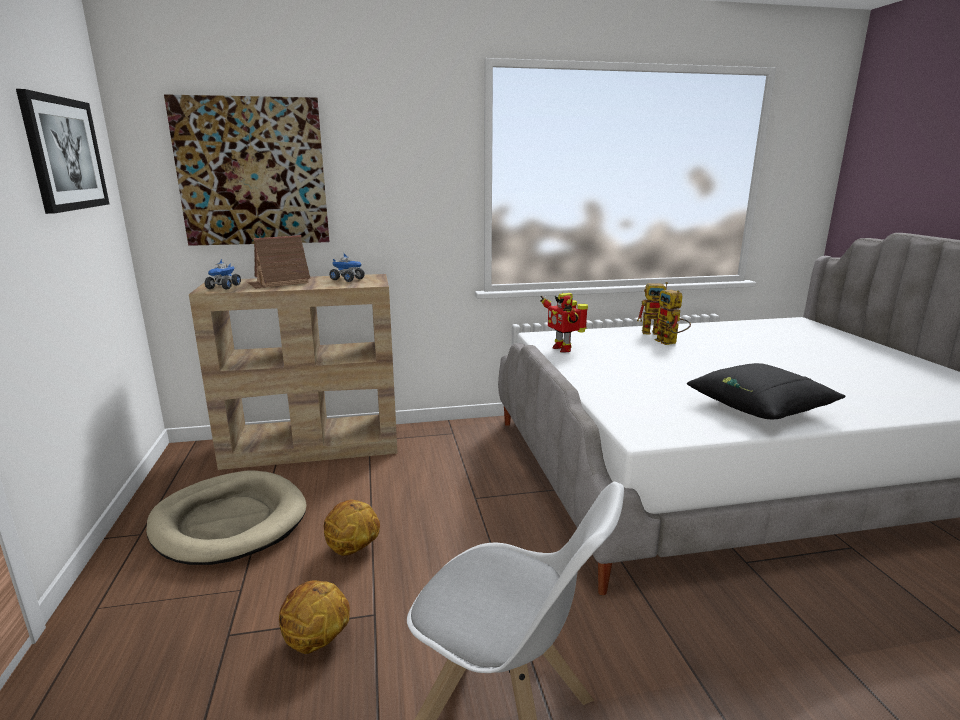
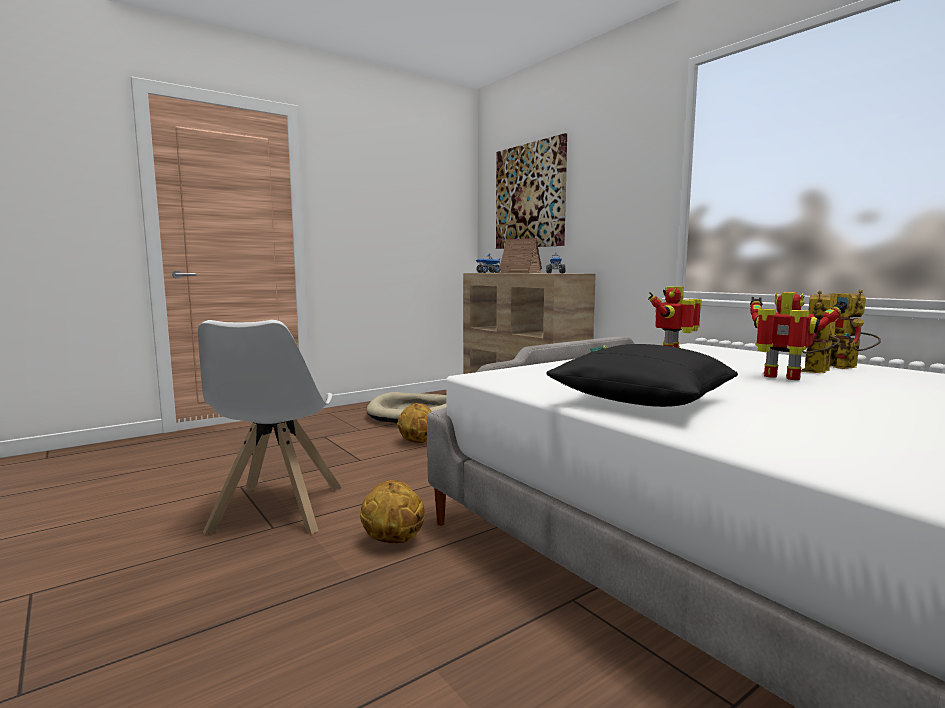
camera: 65 degrees right, 10 degrees down
(65, 154) = (422, 188): picture -> none
(316, 641) = (329, 453): basketball -> basketball (392, 540)
(686, 355) = (782, 378): none -> toy robot

